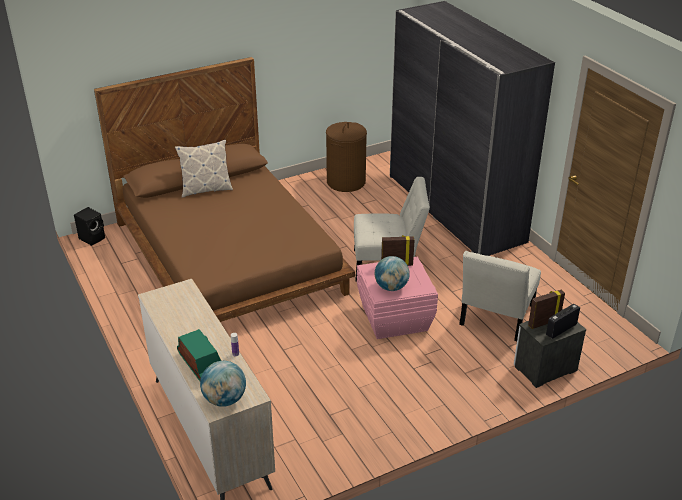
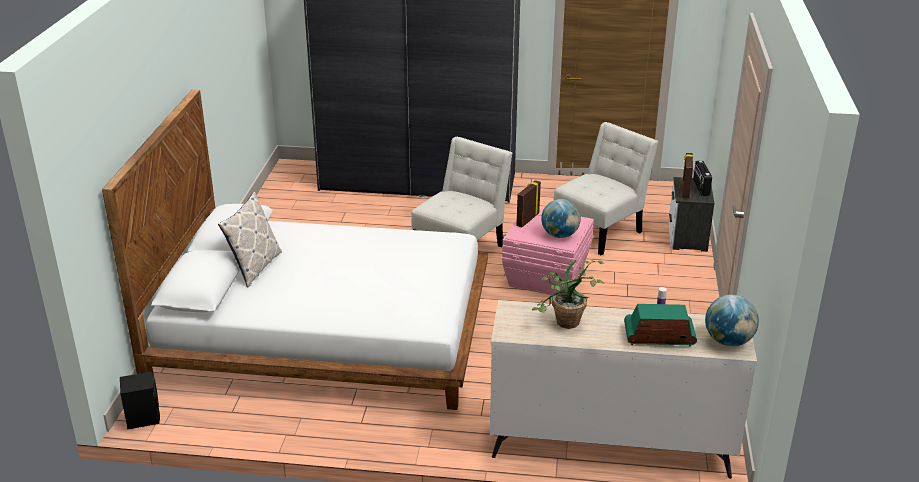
camera: 55 degrees left, 5 degrees down
(182, 317) = (565, 326): none -> potted plant
(230, 257) = (326, 331): brown bed -> white bed
(346, 182) = (289, 215): brown laundry basket -> none
(495, 318) = (601, 231): white chair -> white chair turned 105 degrees counterclockwise

